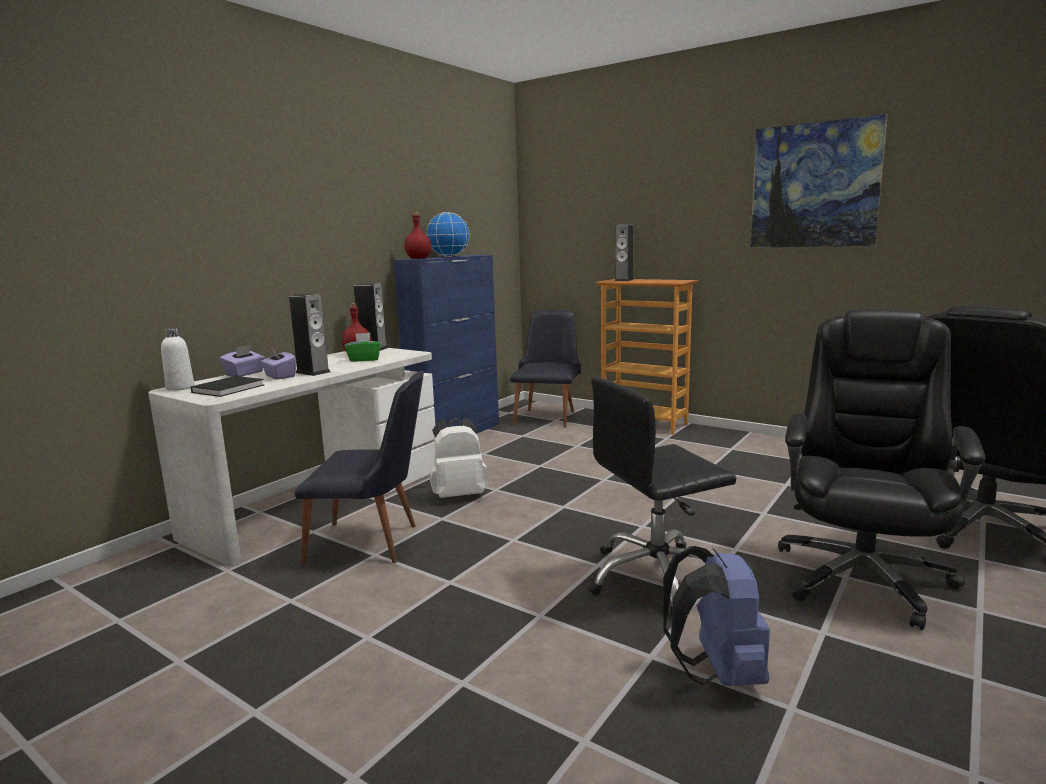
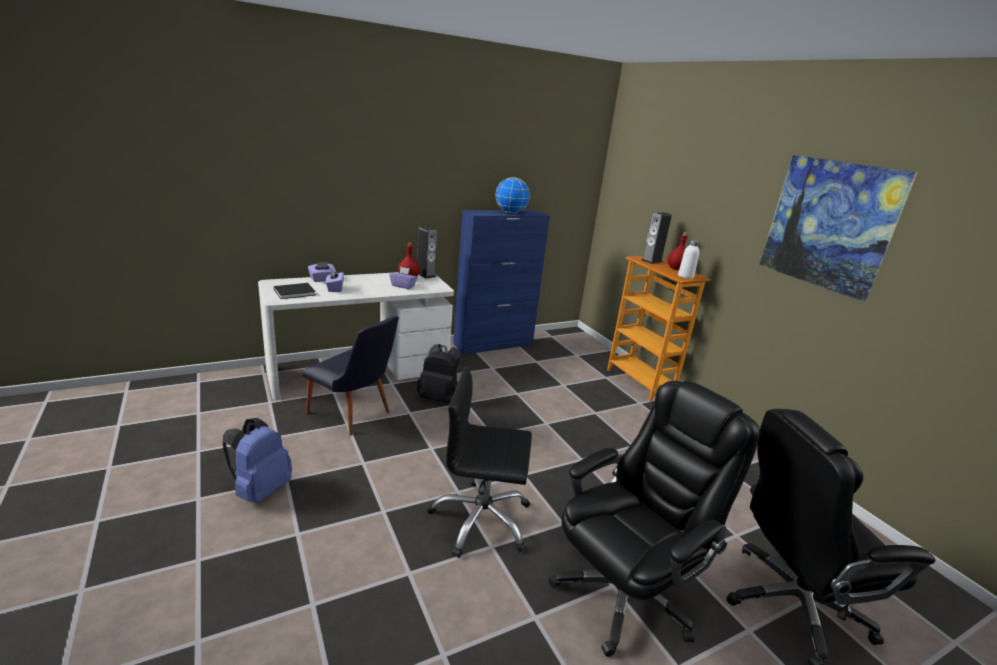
camera: 25 degrees right, 10 degrees up
(180, 388) = (275, 283): white bottle -> white bottle (685, 276)
(313, 372) = (357, 290): speaker -> none
(364, 359) = (403, 286): green tissue box -> purple tissue box
(419, 258) = (480, 212): red bottle -> red bottle (676, 269)
(459, 495) = (439, 398): white backpack -> black backpack
(548, 416) = (575, 349): black chair -> none
(717, 673) = (431, 606): blue backpack -> blue backpack (260, 489)

